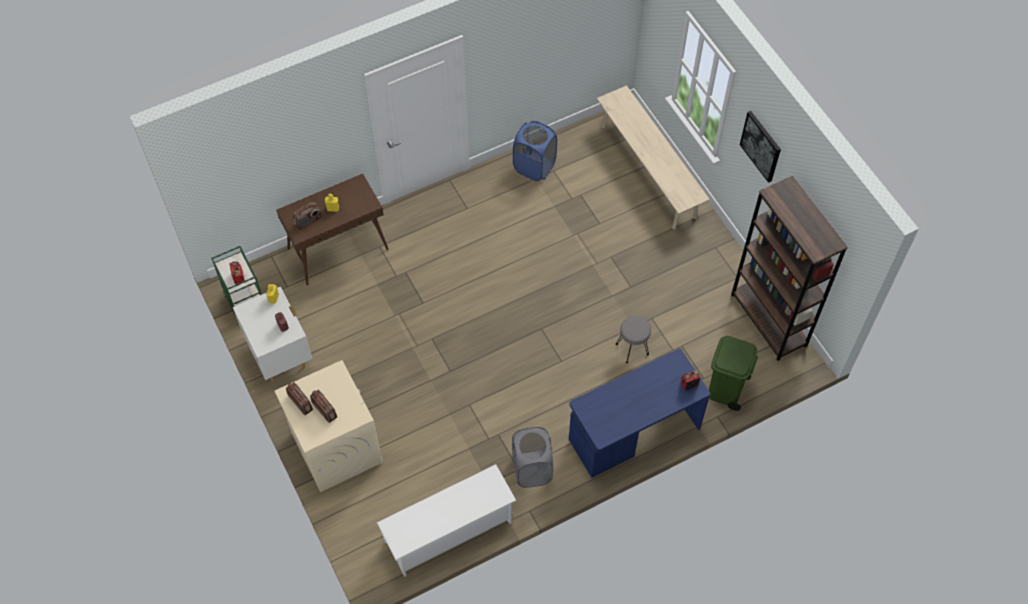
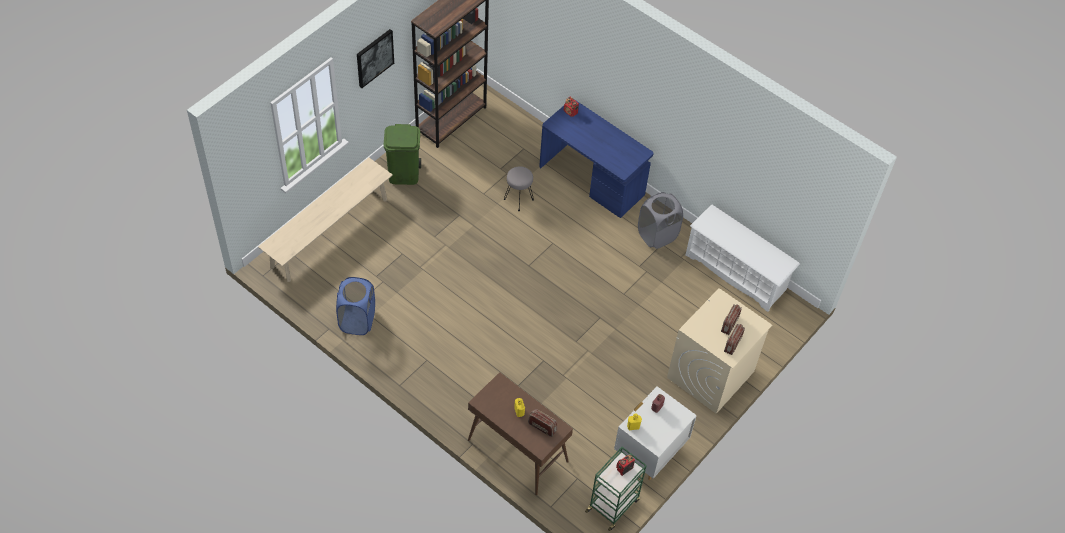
camera: 115 degrees left, 5 degrees down
(725, 389) = (526, 133): green trash can -> green trash can (404, 174)

